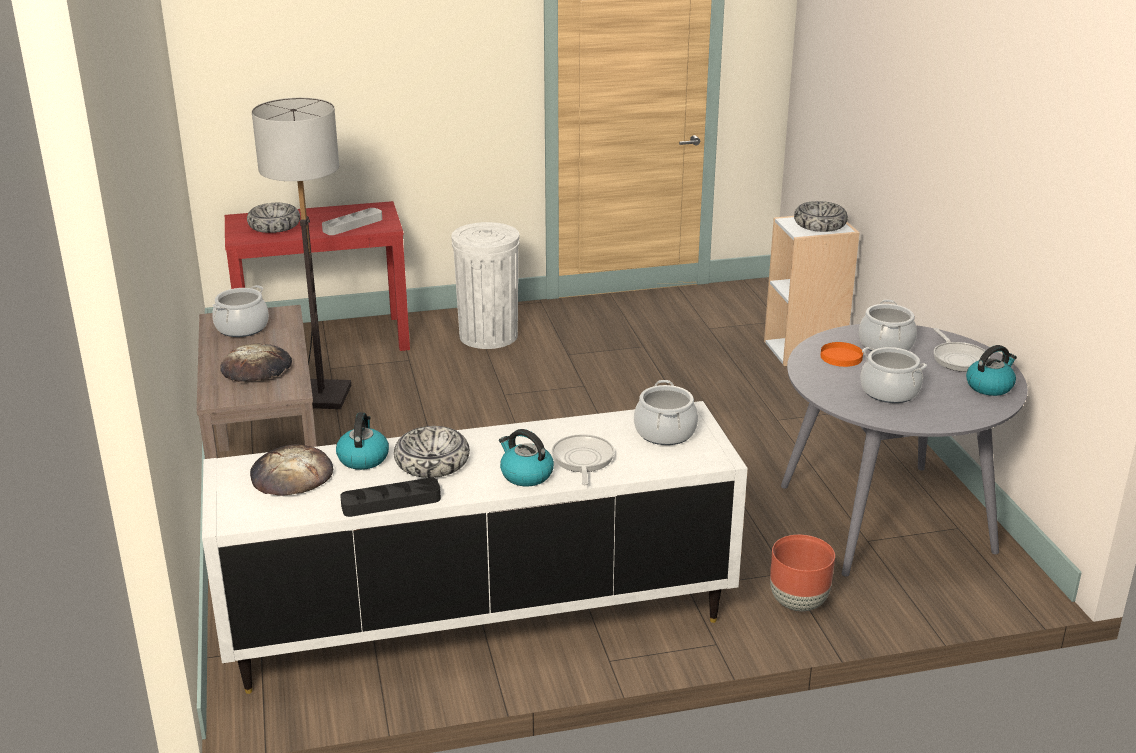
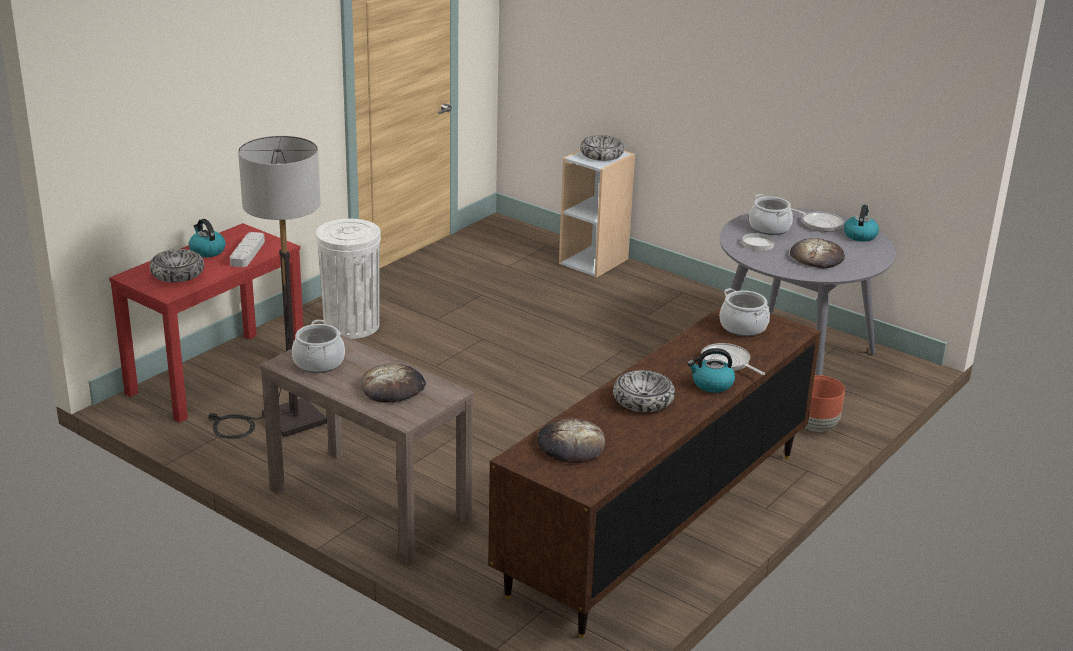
camera: 40 degrees left, 0 degrees up
(363, 458) = (595, 415): kettle -> kettle (207, 251)
(391, 502) = (664, 434): black tray -> none
(480, 621) = (657, 522): white cabinet -> brown cabinet
(841, 357) = (758, 244): orange plate -> white plate
(889, 391) = (817, 257): cooking pot -> bread

